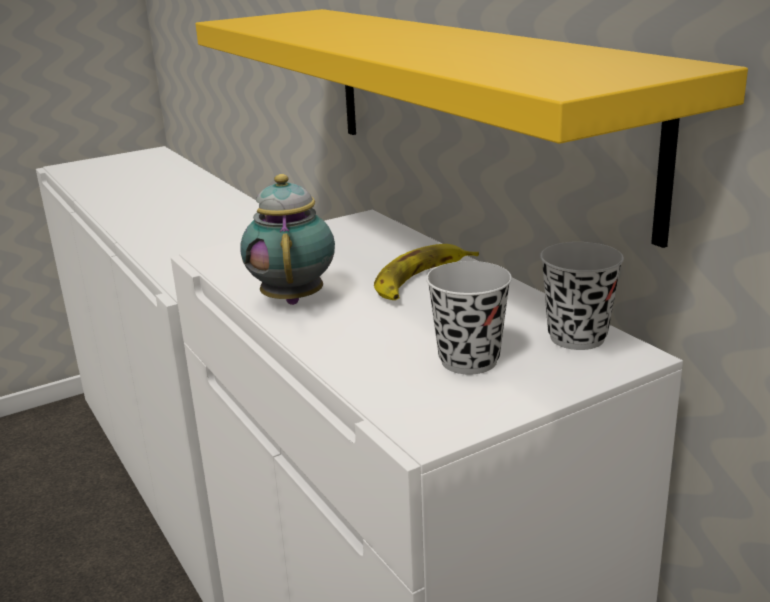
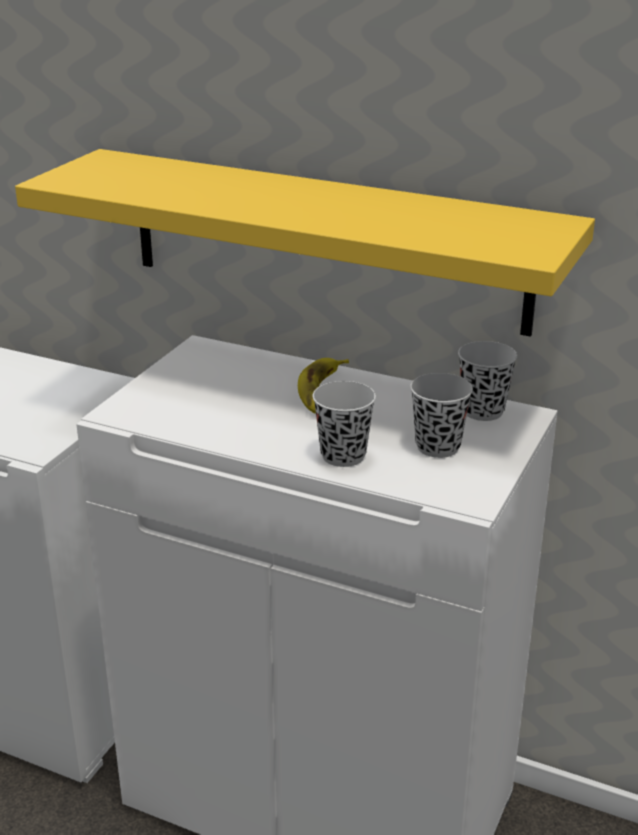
camera: 35 degrees left, 5 degrees up
(294, 298) = (248, 433): teapot -> none
(352, 342) = (343, 455): none -> black cup

